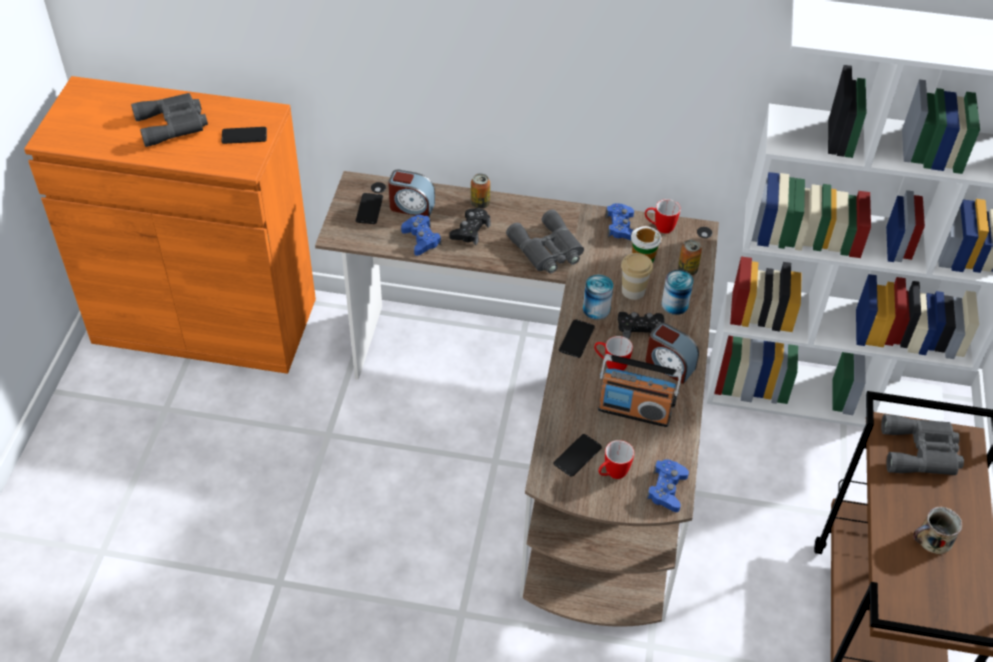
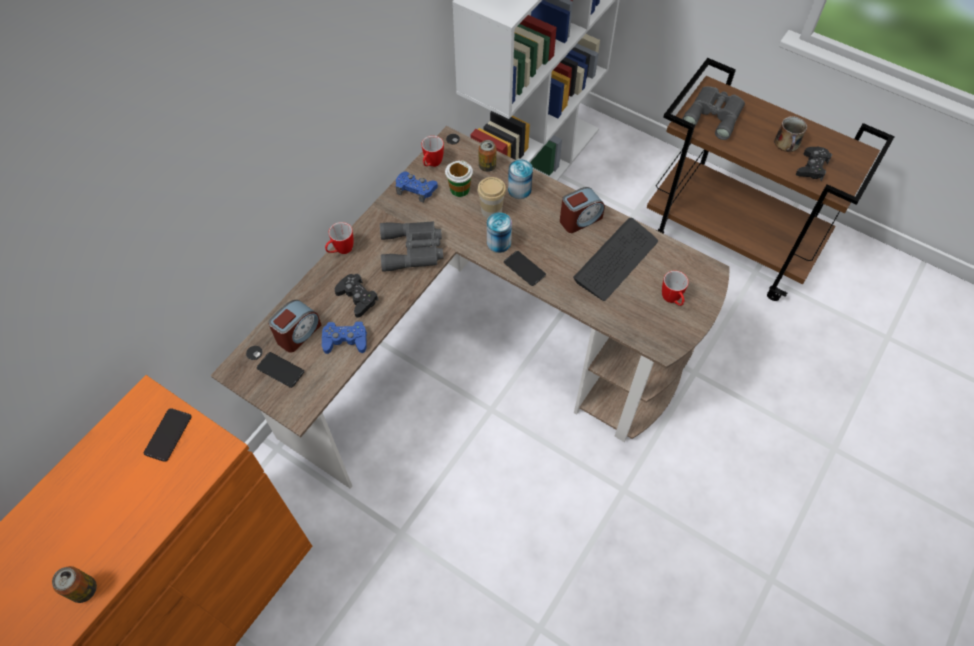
camera: 65 degrees left, 10 degrees up
(173, 124) = (97, 505): grey binoculars -> none
(480, 203) = (327, 277): can -> can (84, 590)
(577, 455) = (645, 316): phone -> none
(610, 365) = (562, 256): mug -> mug (341, 251)
(634, 411) = (616, 260): radio -> keyboard
(640, 328) = (533, 222): black game controller -> black game controller (812, 167)
(666, 489) = (698, 271): blue game controller -> none

